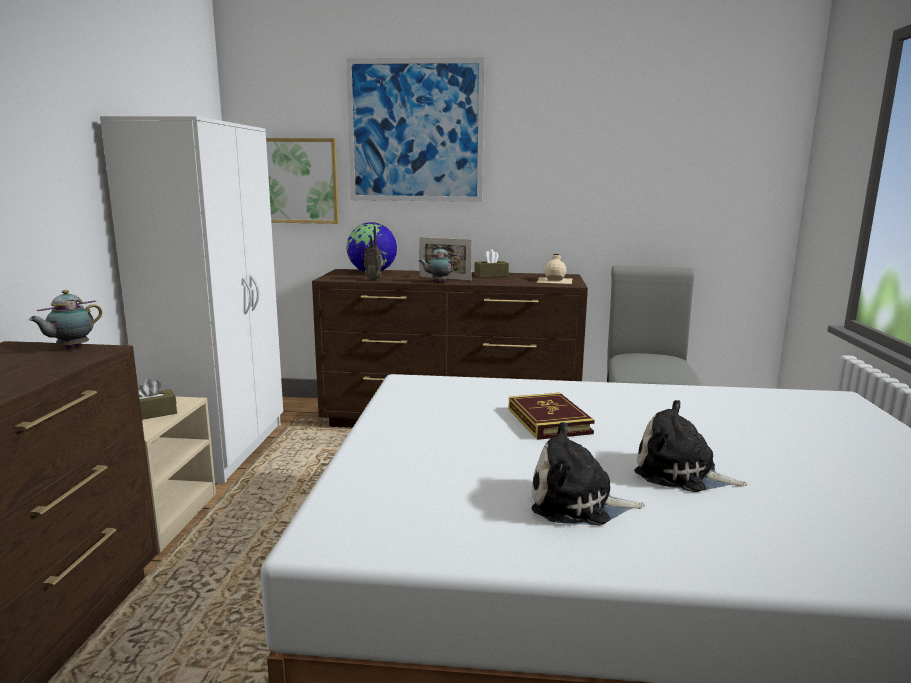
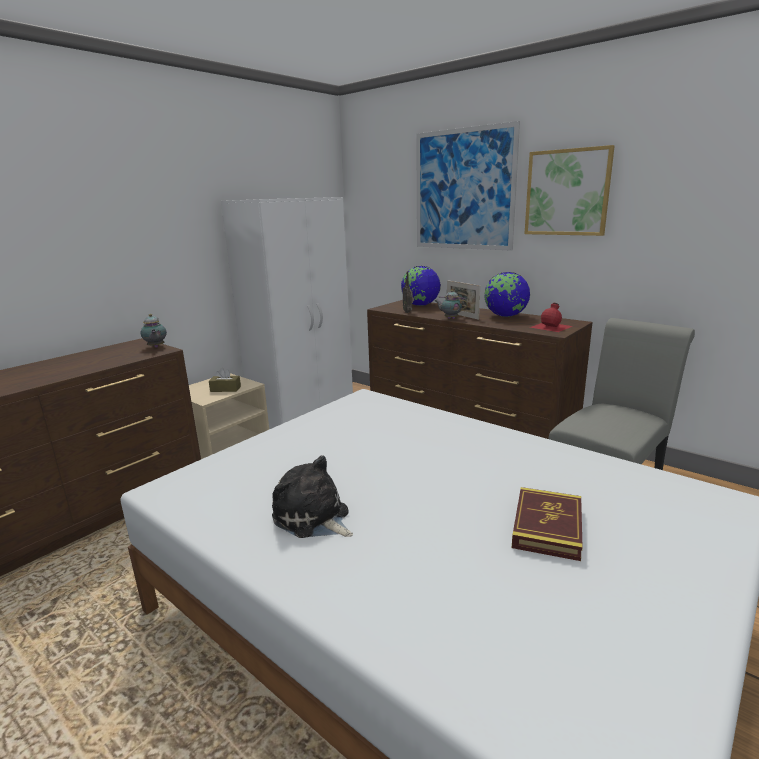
camera: 35 degrees right, 5 degrees up
(71, 348) = (156, 347): teapot -> teapot turned 90 degrees counterclockwise
(297, 181) = (384, 231): picture -> picture (567, 192)
(491, 275) = (505, 316): brown tissue box -> globe
(549, 421) = (403, 451): book -> book (547, 527)
(555, 280) = (552, 326): beige bottle -> red bottle
(681, 474) = (423, 522): plush toy -> none

